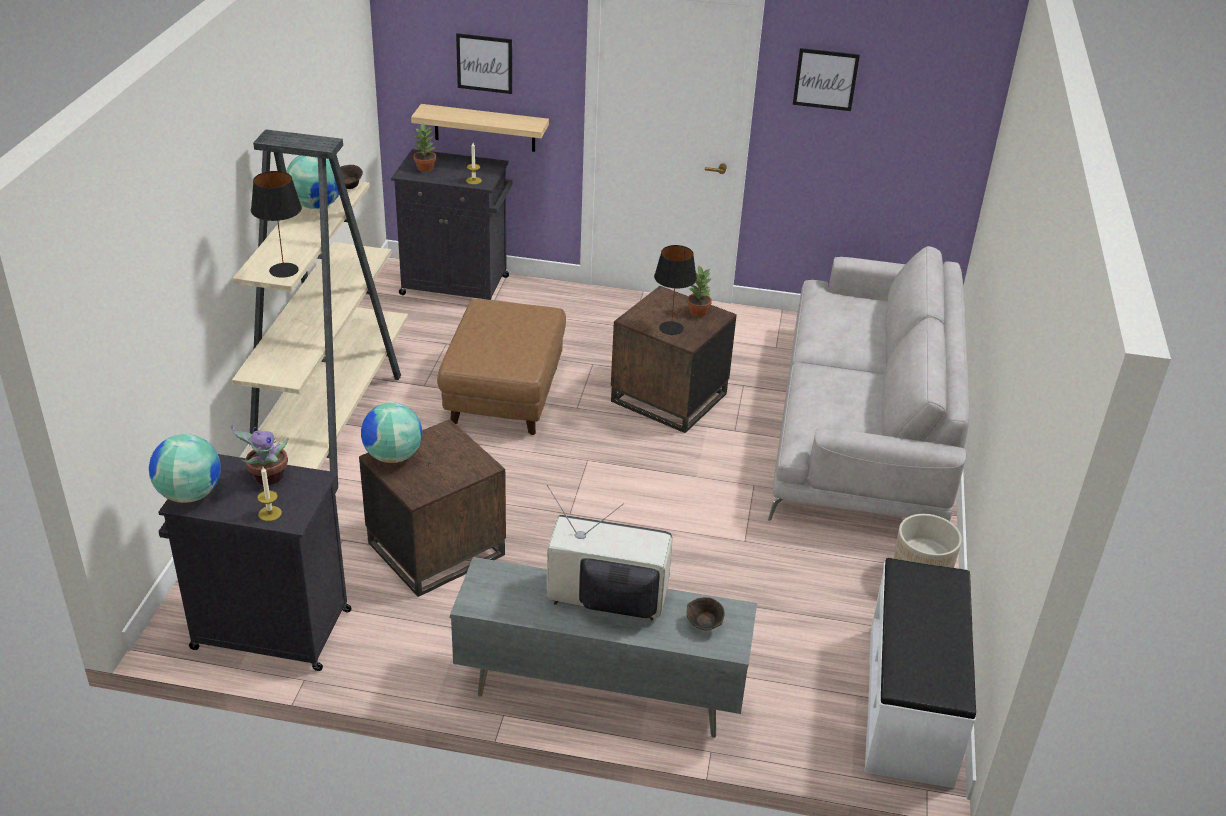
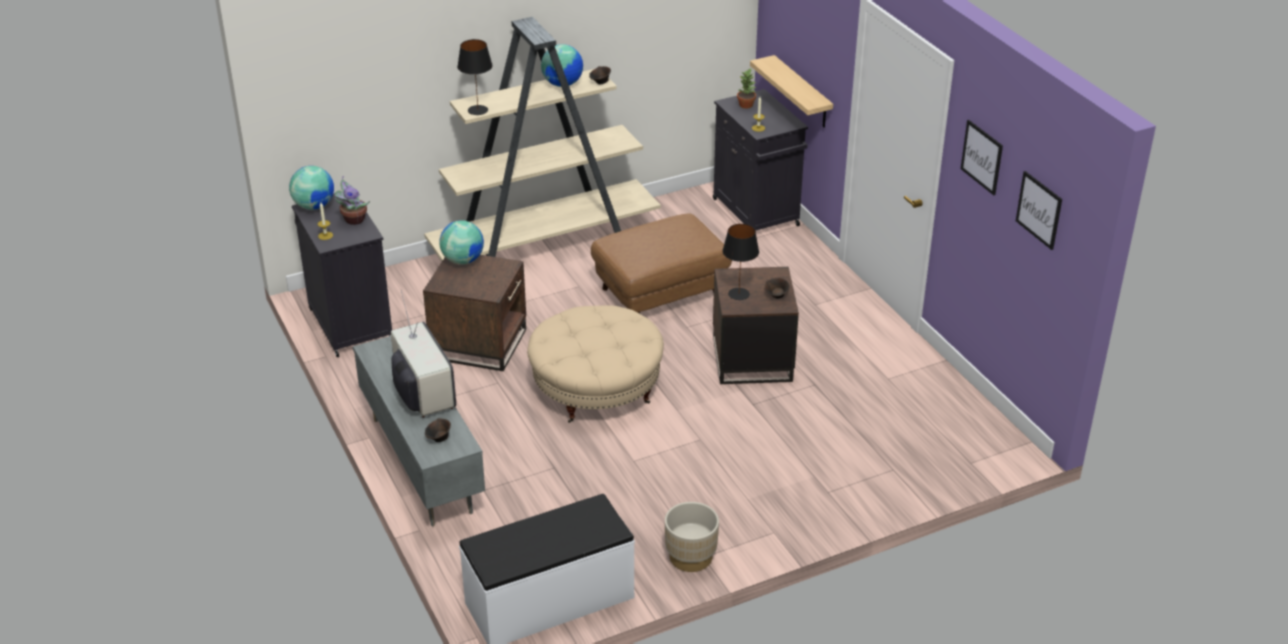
camera: 55 degrees right, 0 degrees up
(484, 63) = (806, 39): picture -> picture (1039, 210)
(607, 508) = (596, 389): none -> beige ottoman
(698, 312) = (777, 296): potted plant -> brown bowl
(863, 426) = (842, 462): grey sofa -> none

